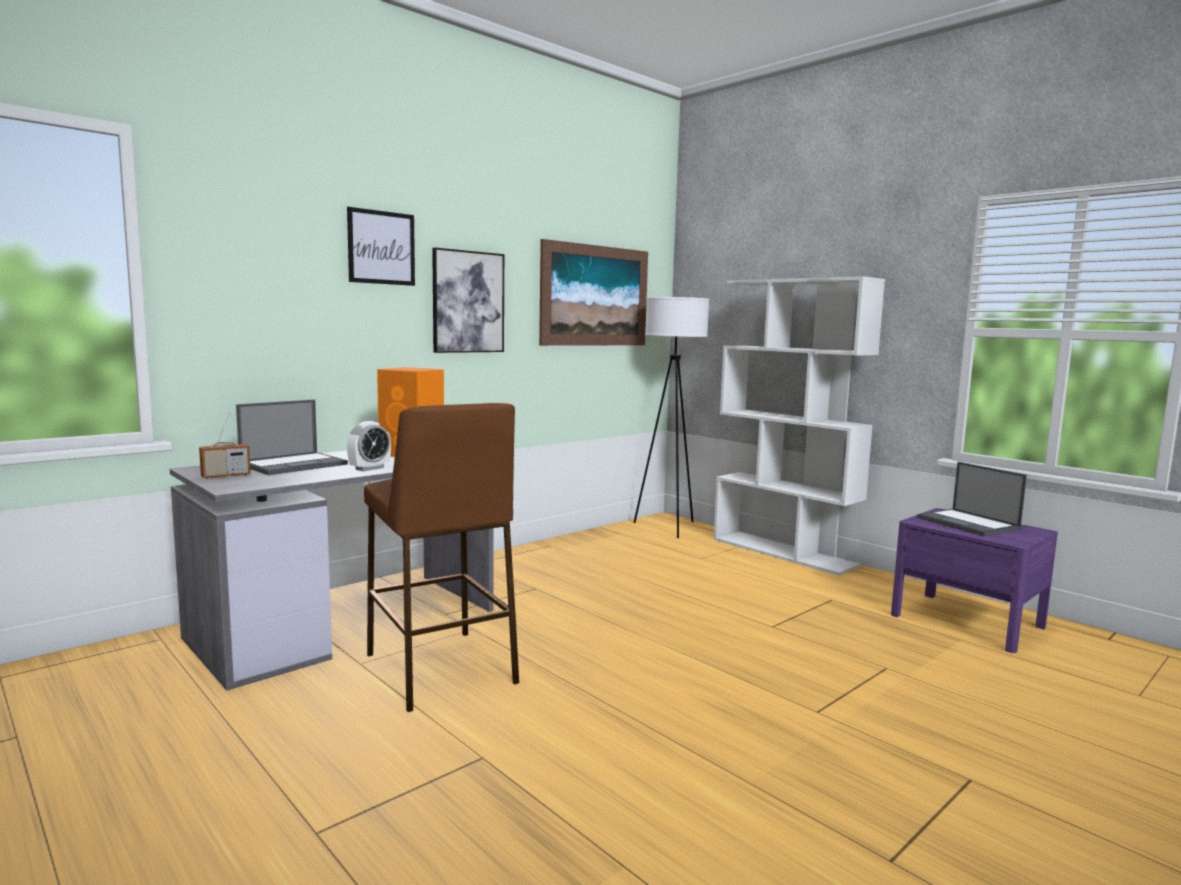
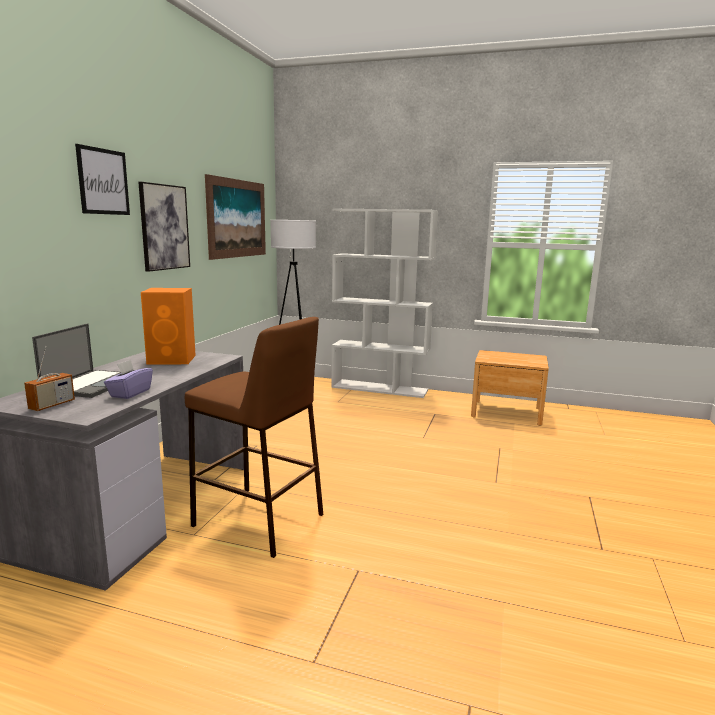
camera: 30 degrees left, 5 degrees up
(306, 476) = (130, 393): none -> purple tissue box
(369, 468) = (167, 378): alarm clock -> none
(966, 621) = (506, 412): purple nightstand -> brown nightstand
(969, 523) = (506, 357): laptop -> none

